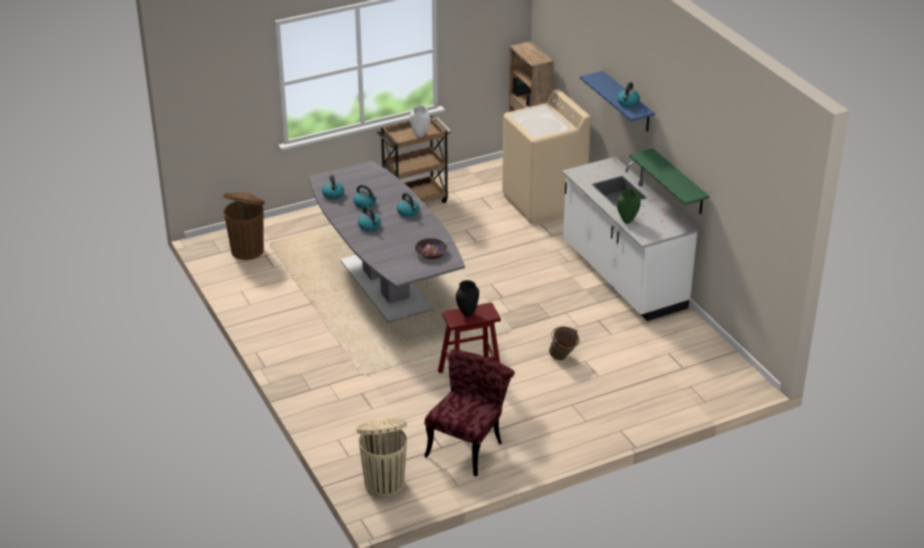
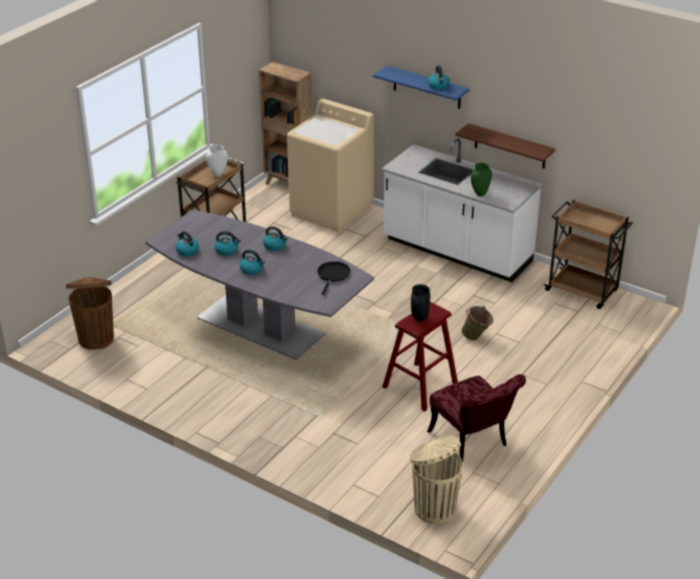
camera: 30 degrees left, 0 degrees up
(431, 253) = (333, 275): bowl -> black frying pan
(468, 445) = (472, 443): red chair -> red chair turned 150 degrees clockwise
(679, 182) = (510, 146): green shelf -> brown shelf
(708, 352) = (583, 291): none -> brown cart

